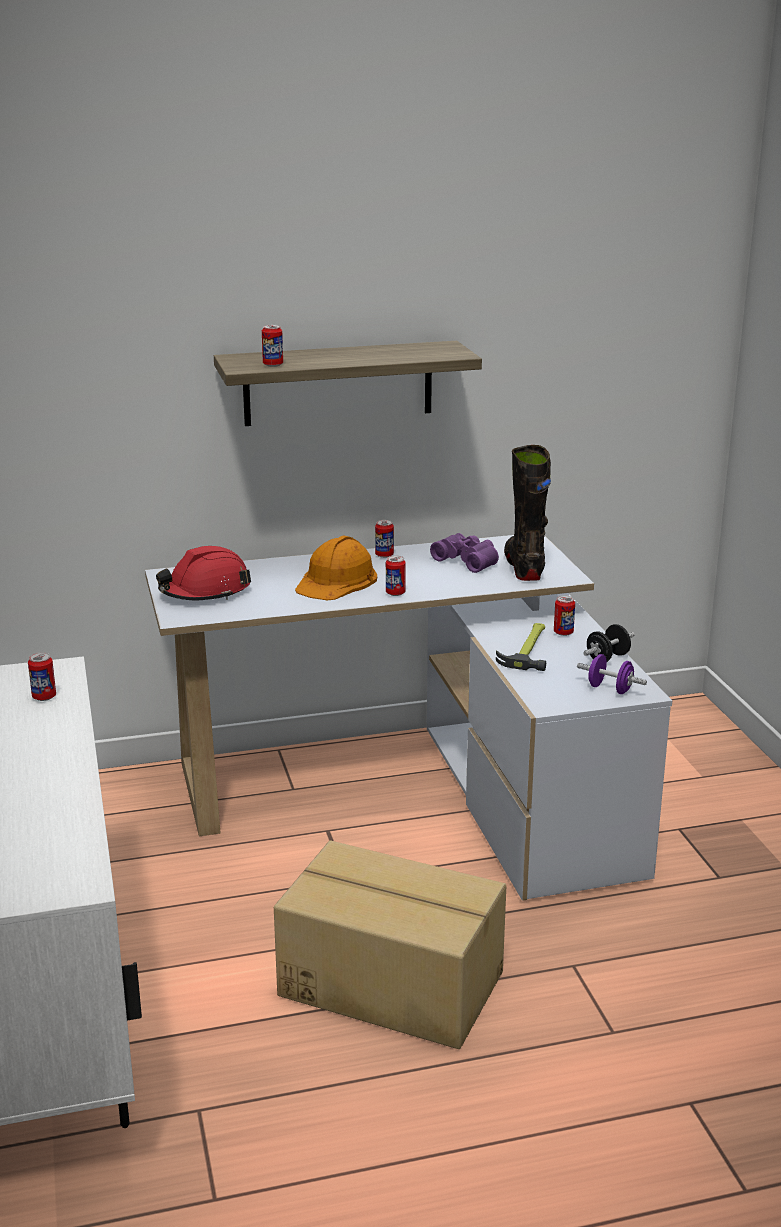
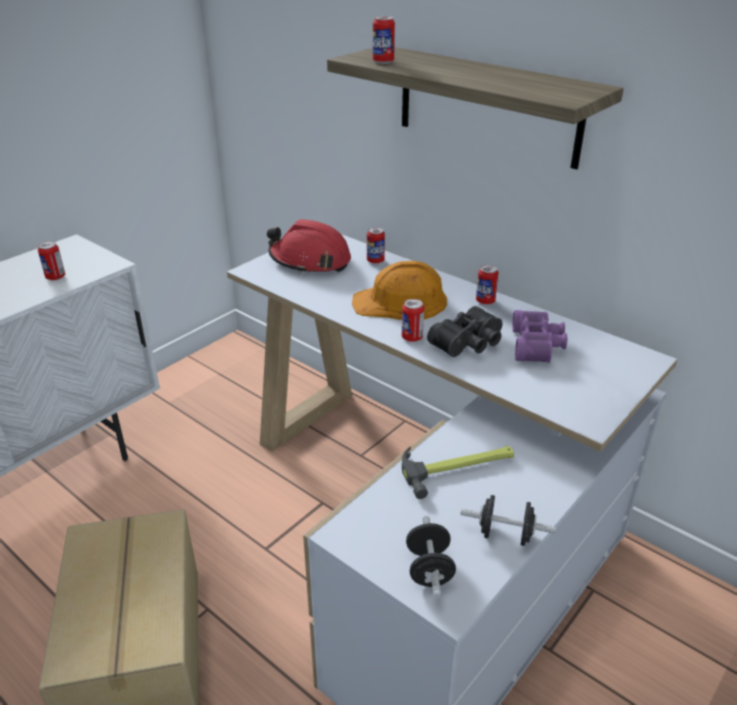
camera: 55 degrees right, 10 degrees up
(433, 578) = (470, 343): none -> black binoculars
(524, 567) = (572, 382): black boot -> none
(563, 632) = (526, 475): can -> can (375, 261)
(610, 689) = (429, 569): purple dumbbell -> black dumbbell

